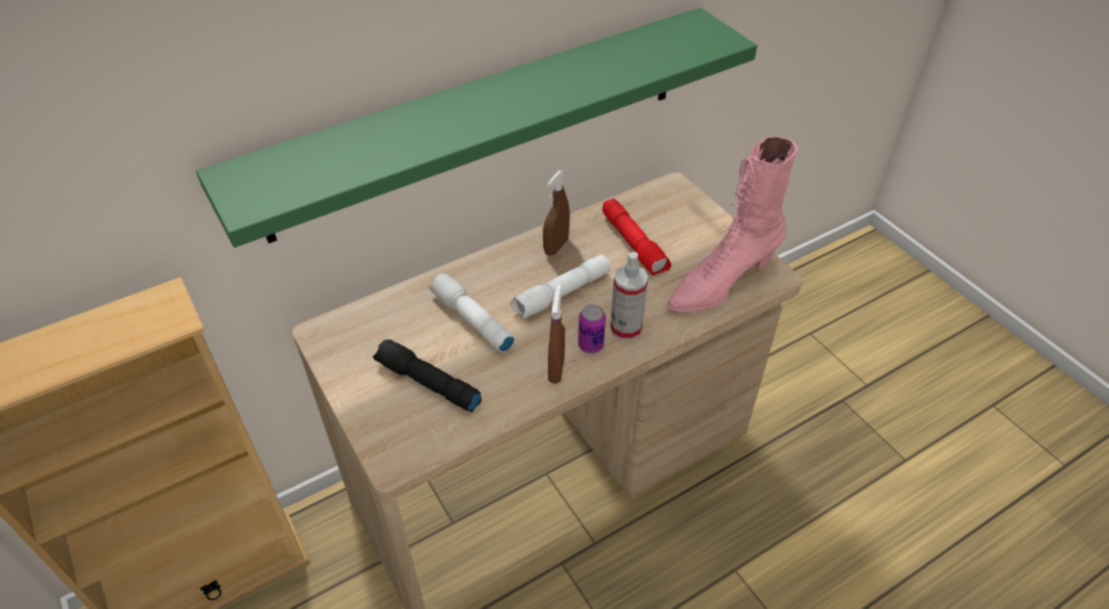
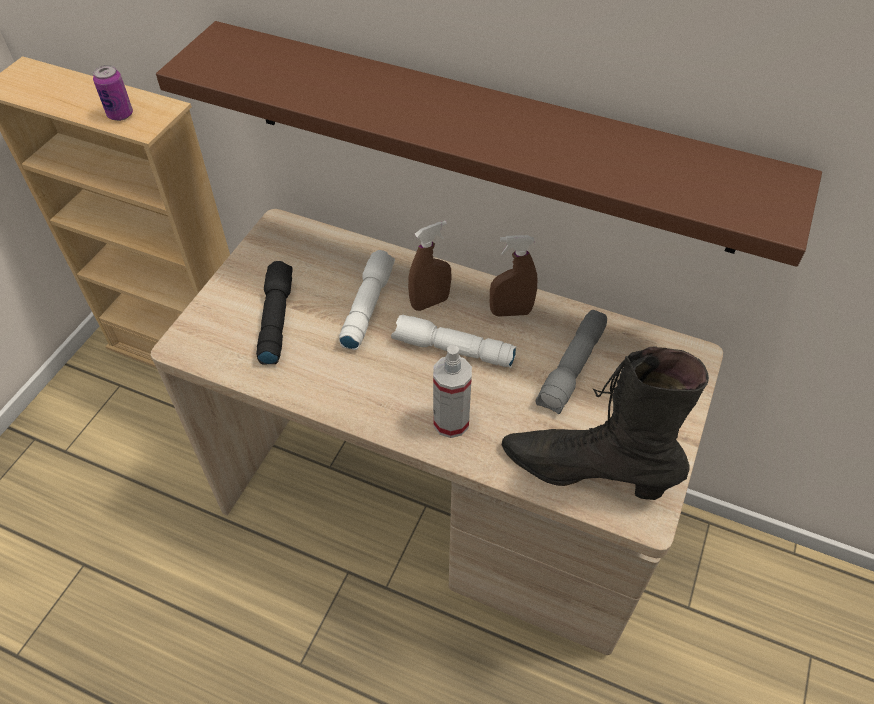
camera: 55 degrees right, 5 degrees up
(481, 122) = (486, 137): green shelf -> brown shelf
(556, 369) = (357, 396): brown spray bottle -> brown spray bottle (430, 302)
(591, 345) = (407, 406): can -> can (120, 114)
(634, 244) = (572, 369): red flashlight -> grey flashlight
(721, 284) = (586, 471): pink boot -> black boot

